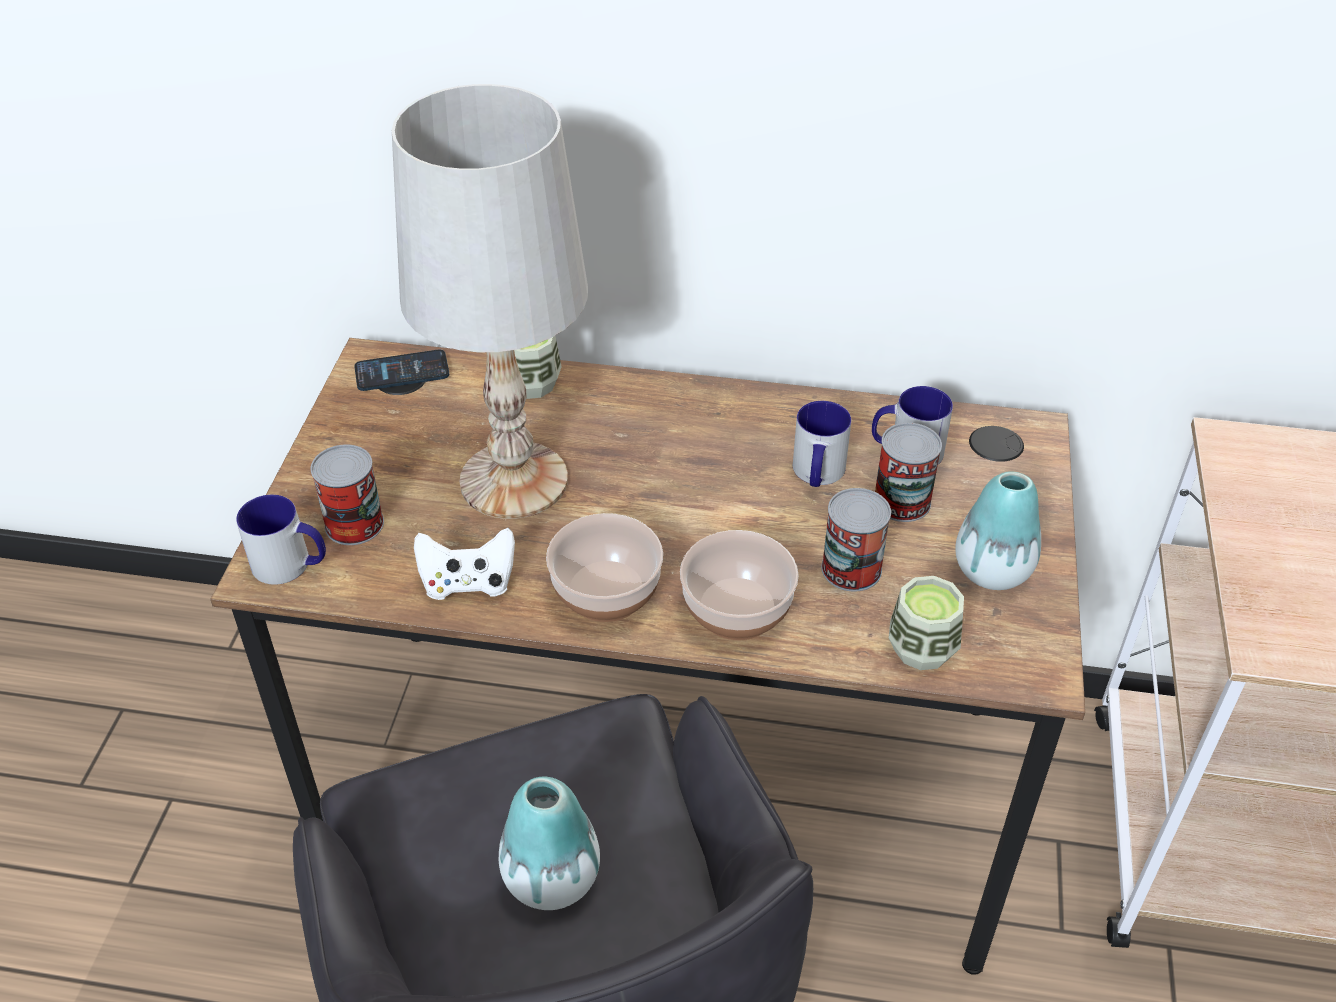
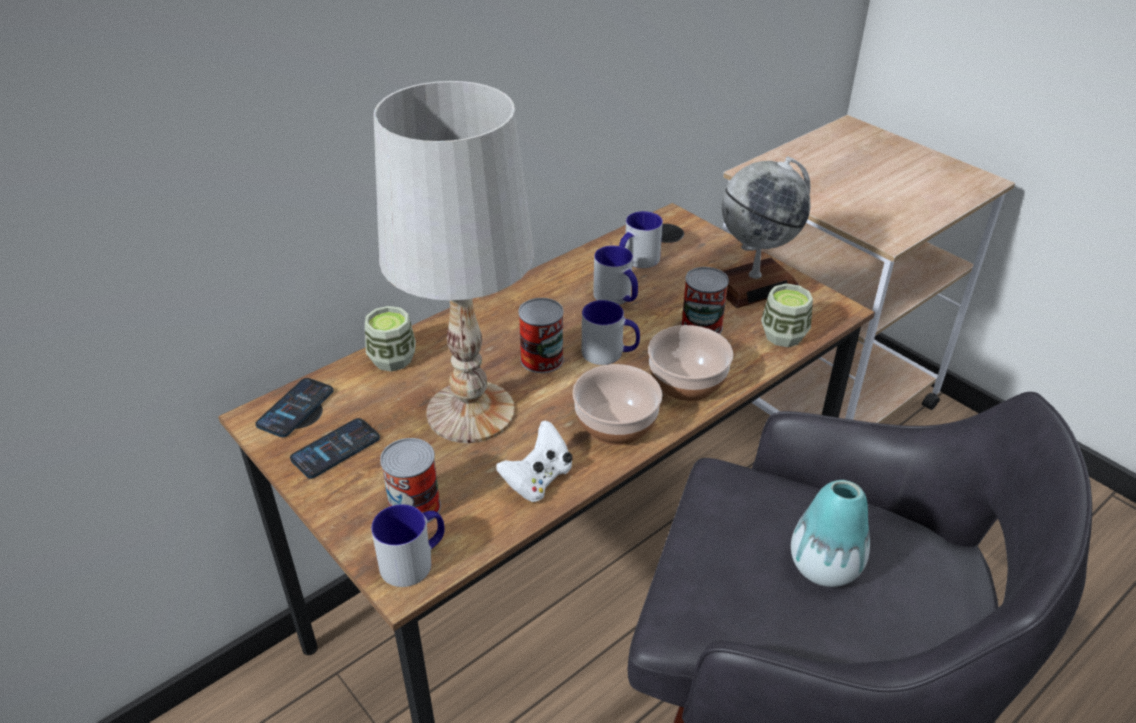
camera: 50 degrees left, 5 degrees down
(377, 429) = (335, 449): none -> phone
(715, 523) = (610, 353): none -> mug
(902, 501) = (672, 283): can -> can (542, 359)
(992, 570) = (754, 284): vase -> globe

